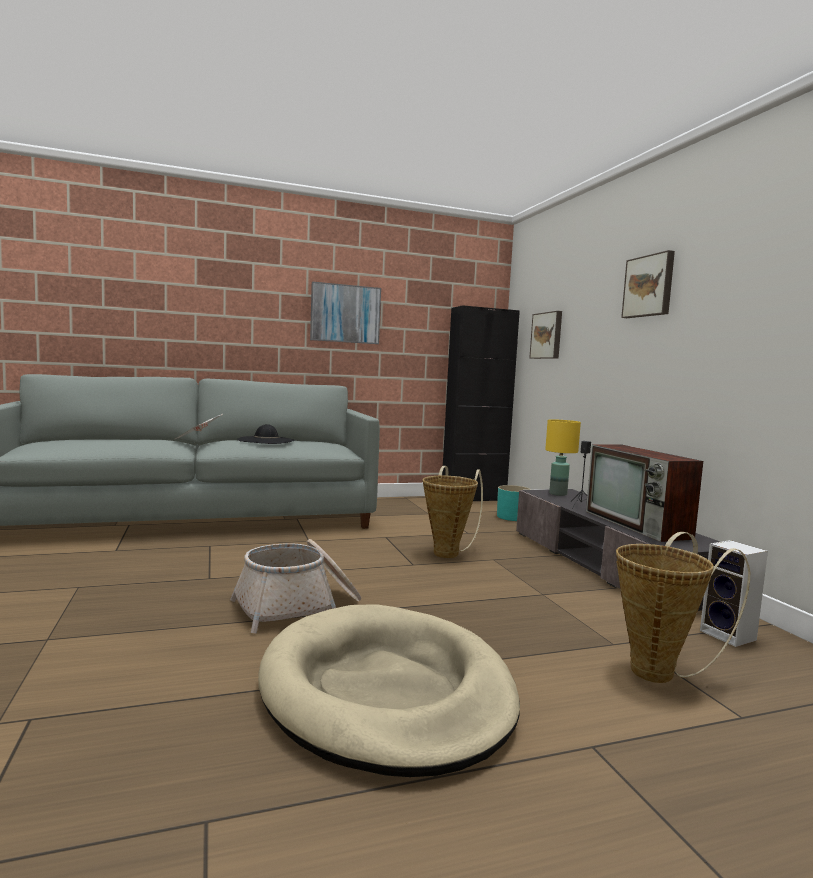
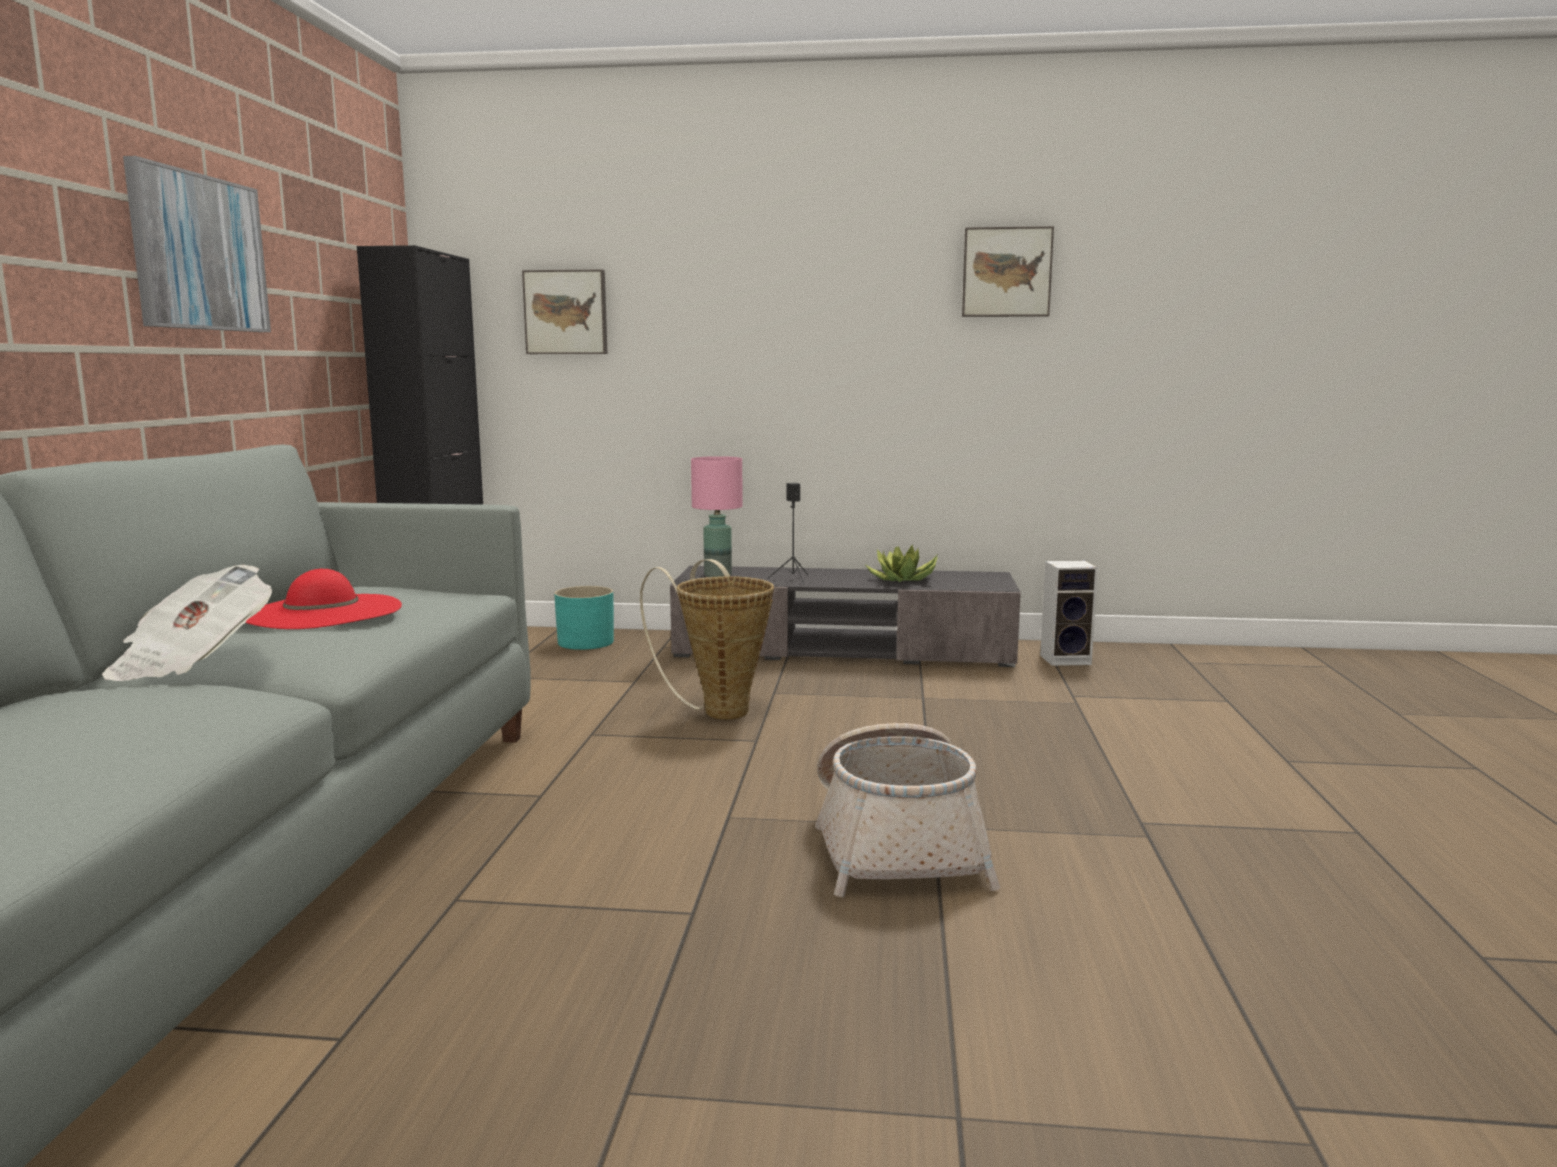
camera: 65 degrees left, 5 degrees up
(266, 440) = (322, 612): black hat -> red hat
(386, 692) = (1188, 826): beige dog bed -> none
(557, 494) = (717, 575): yellow table lamp -> pink table lamp
(638, 525) = (903, 579): television -> potted plant
(649, 286) = (815, 250): picture -> picture (1006, 272)
(660, 671) = (1141, 702): basket -> none

